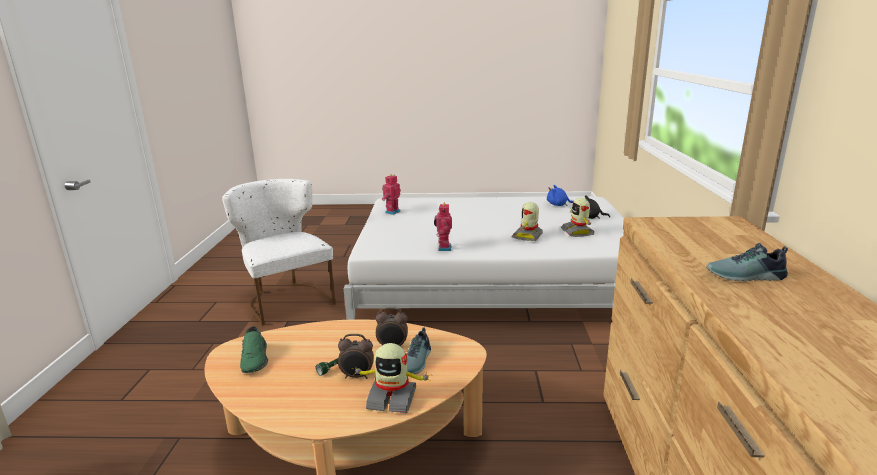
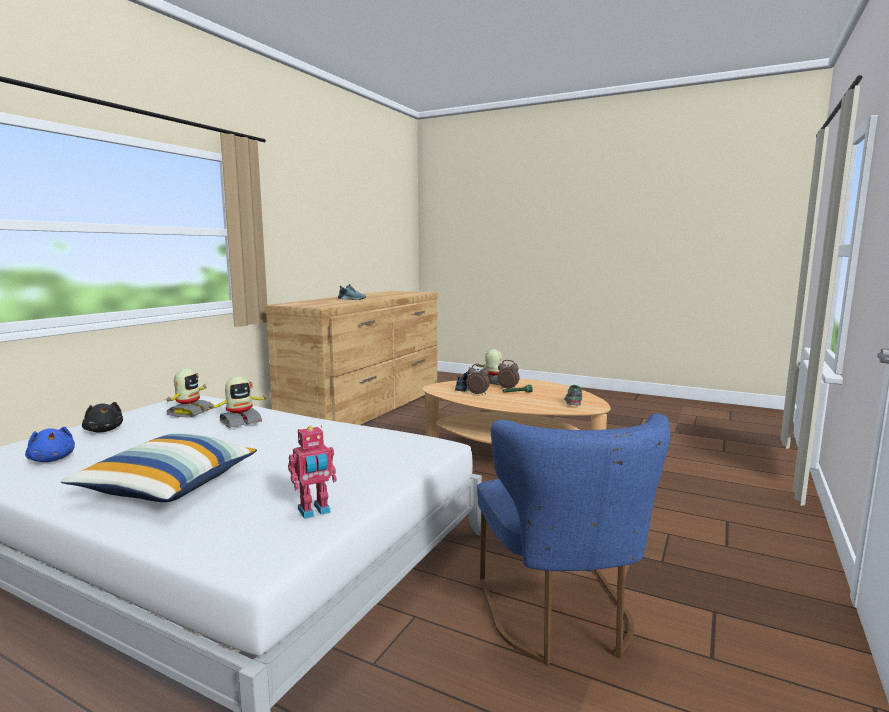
camera: 155 degrees left, 10 degrees down
(287, 299) = (562, 619): white chair -> blue chair
(443, 248) = (350, 430): toy robot -> none
(470, 206) = (168, 486): none -> pillow

